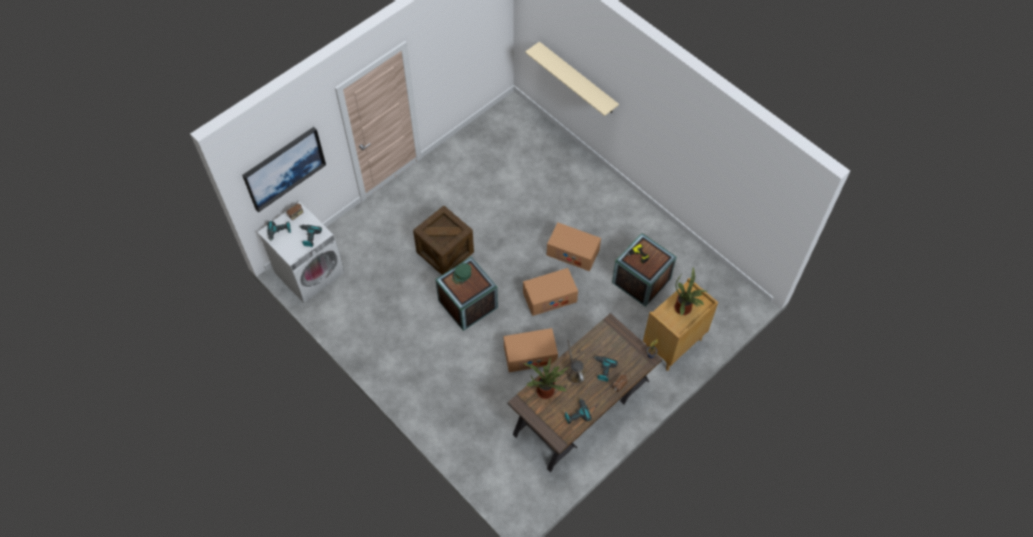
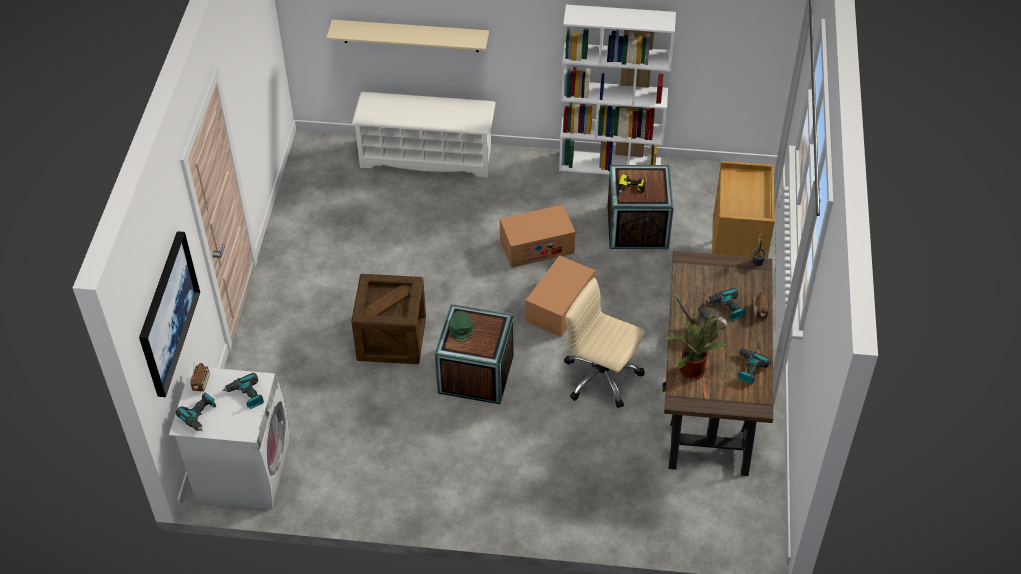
camera: 40 degrees left, 10 degrees down
(530, 355) = (601, 377): cardboard box -> beige office chair
(567, 155) = (427, 157): none -> white shoe rack
(666, 230) = (610, 164): none -> white bookcase
(684, 308) = (747, 193): potted plant -> none

